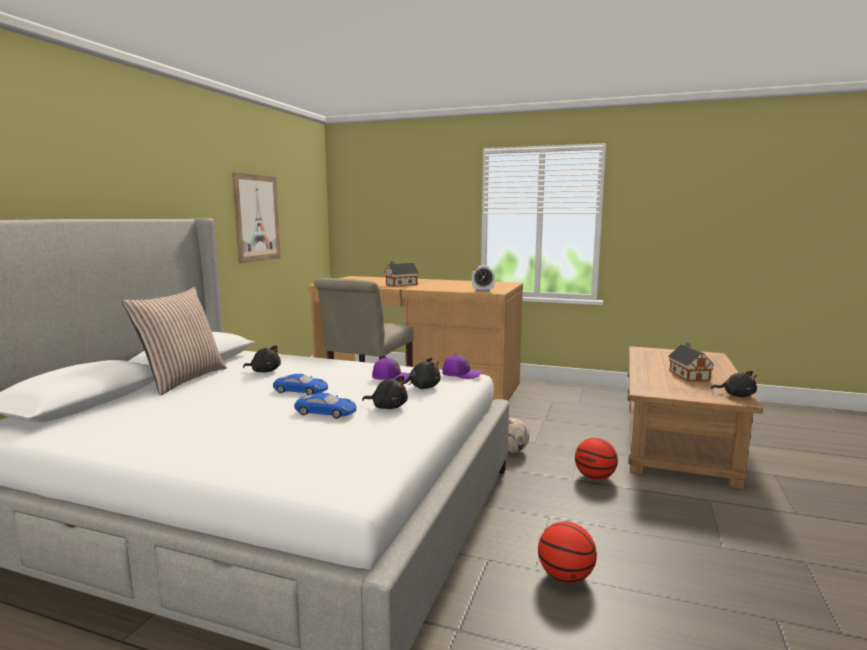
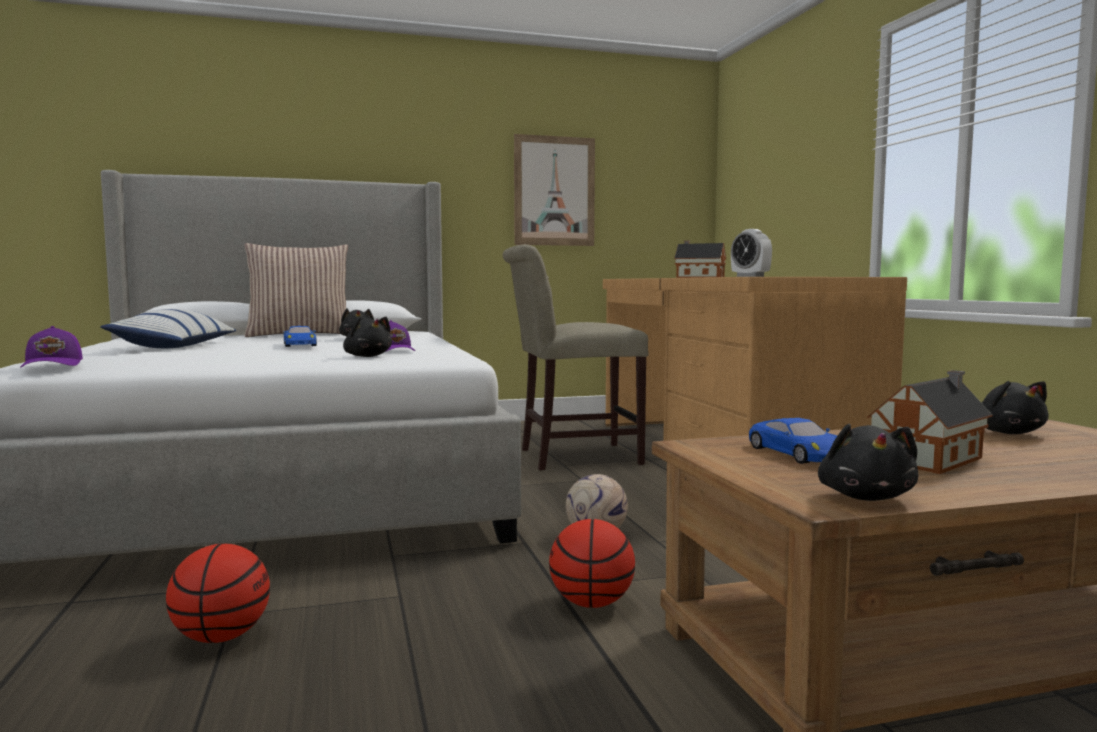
camera: 55 degrees right, 5 degrees down
(227, 423) = (175, 346): none -> pillow
(325, 412) = (229, 351): blue toy car -> blue toy car (798, 453)
(388, 407) = (272, 357): black plush toy -> black plush toy (1007, 433)
(461, 374) = (454, 358): purple cap -> purple cap (54, 364)

